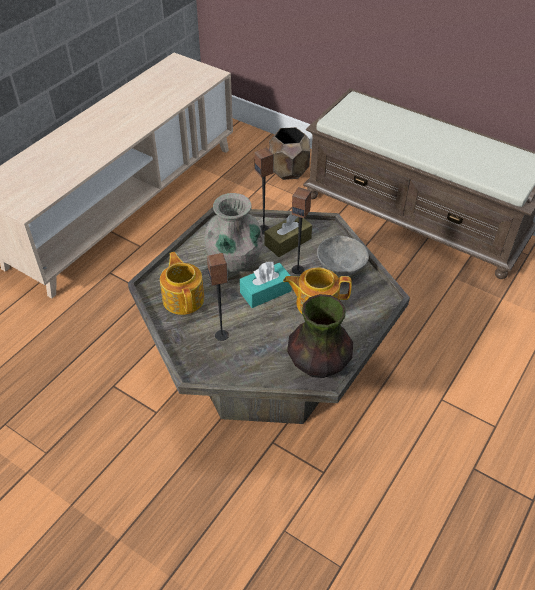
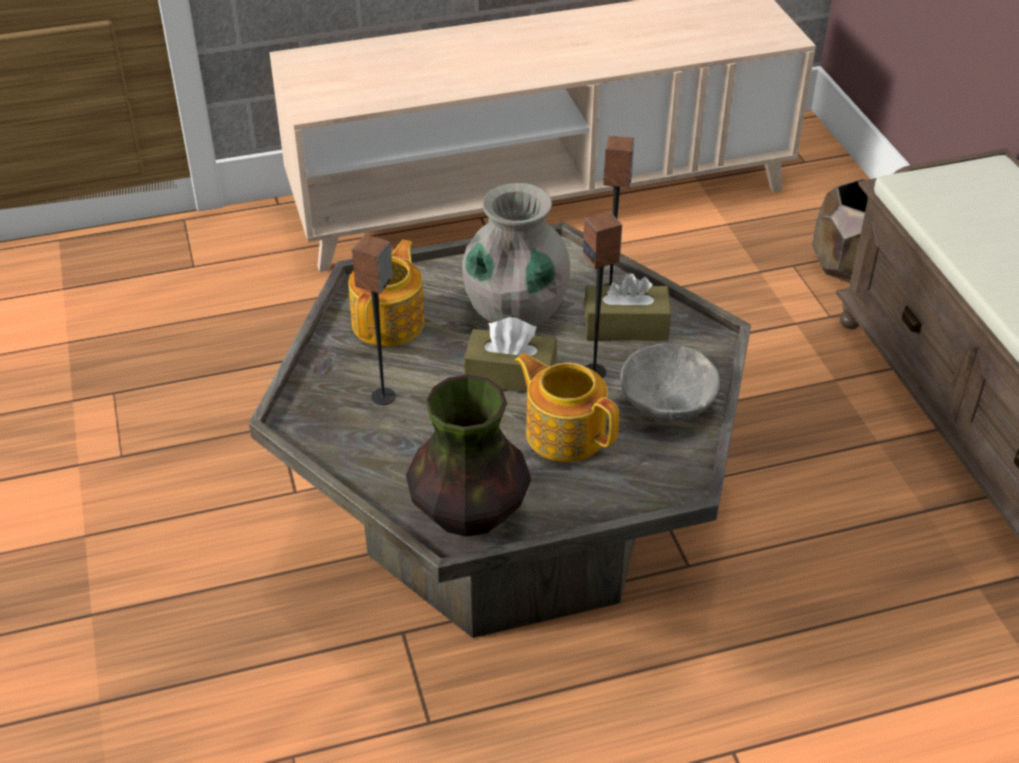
camera: 40 degrees right, 5 degrees down
(265, 292) = (510, 375): turquoise tissue box -> brown tissue box

